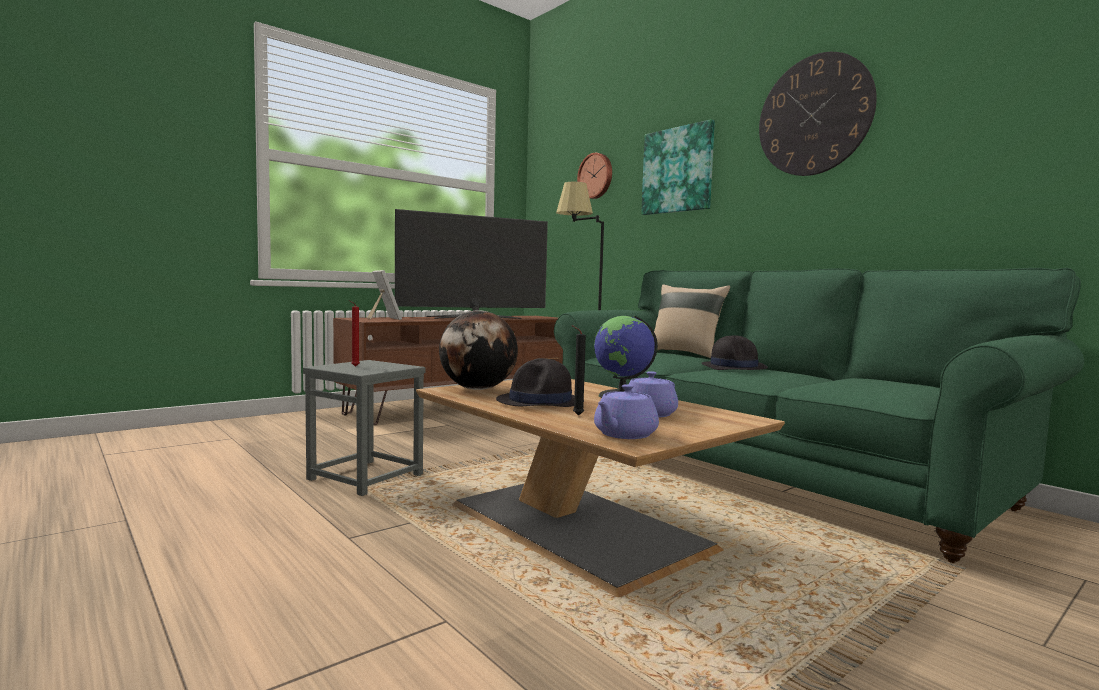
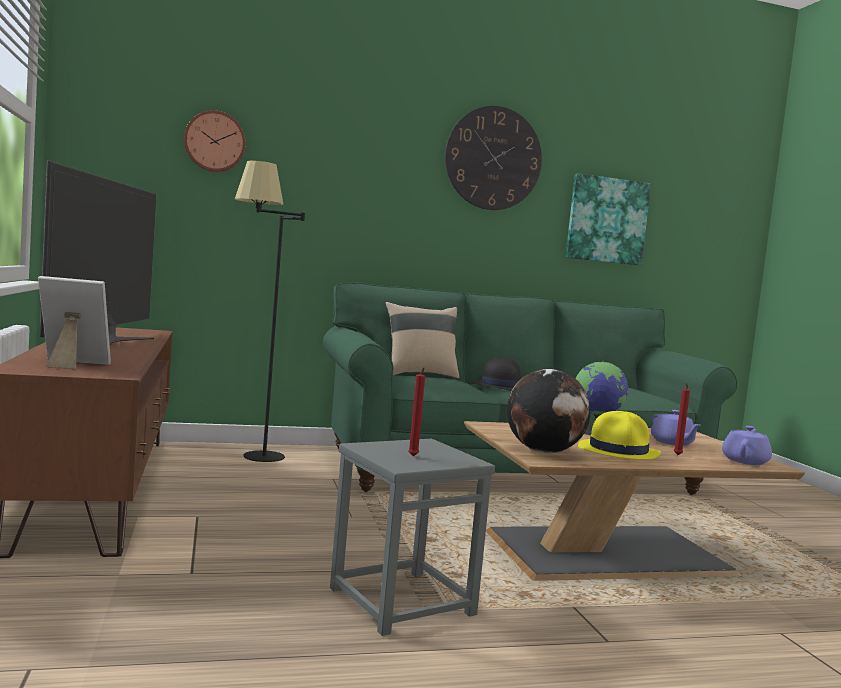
camera: 65 degrees left, 0 degrees up
(540, 402) = (619, 451): black hat -> yellow hat
(576, 415) = (677, 455): black candle -> red candle
(624, 435) = (745, 461): purple teapot -> purple teapot turned 120 degrees counterclockwise
(678, 170) = (348, 169): picture -> picture (606, 220)

